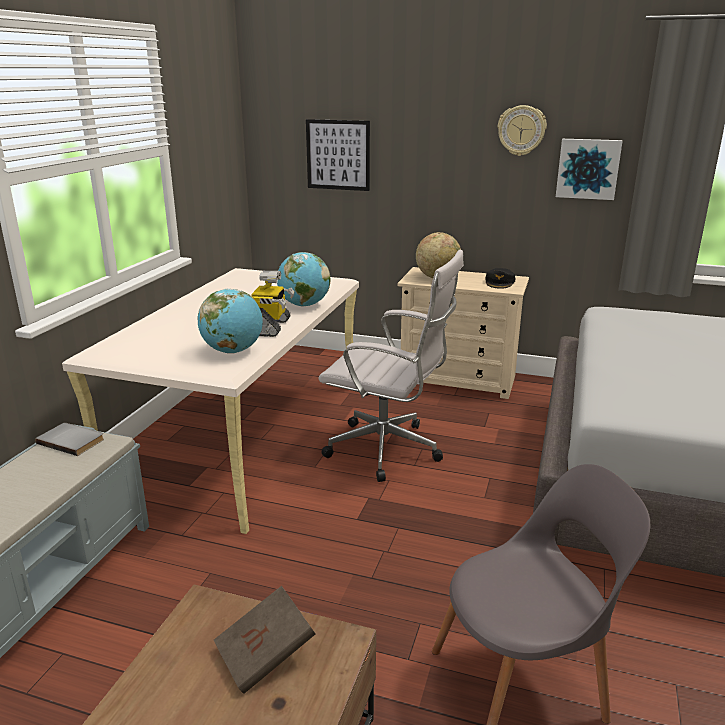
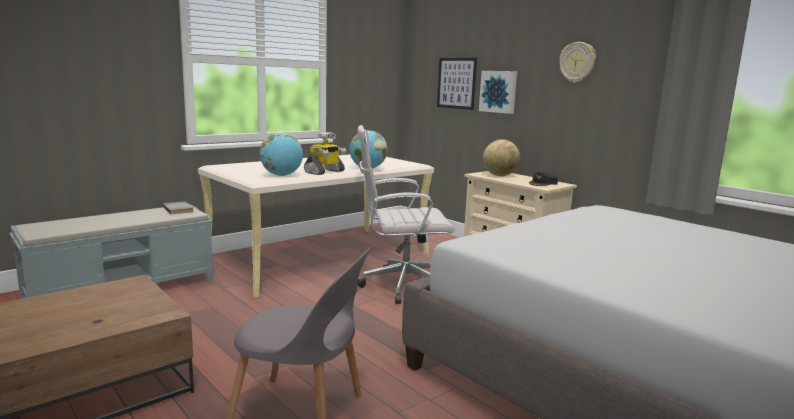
camera: 30 degrees right, 10 degrees down
(265, 655) = (124, 305): brown book -> none
(389, 450) = (399, 286): white office chair -> white office chair turned 120 degrees clockwise
(588, 168) = (628, 93): picture -> picture (498, 91)

